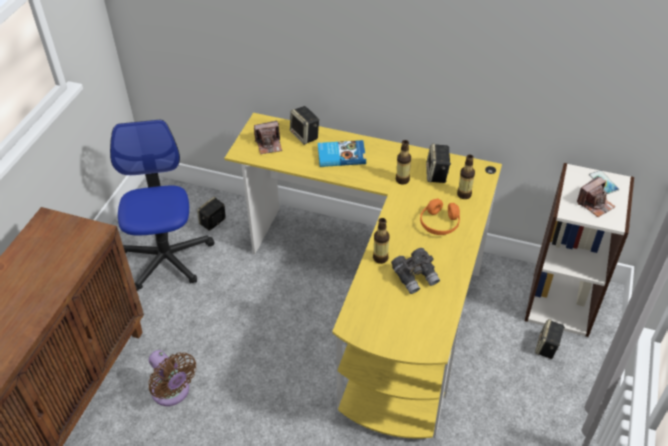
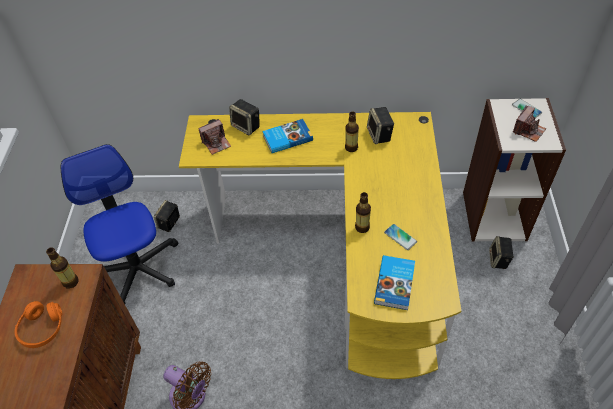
camera: 15 degrees left, 5 degrees up
(391, 319) = (395, 284): none -> book
(415, 277) = (400, 237): grey binoculars -> phone
(439, 223) = (400, 180): orange headphones -> orange headphones (42, 328)
(464, 194) = (410, 148): bottle -> bottle (70, 282)

